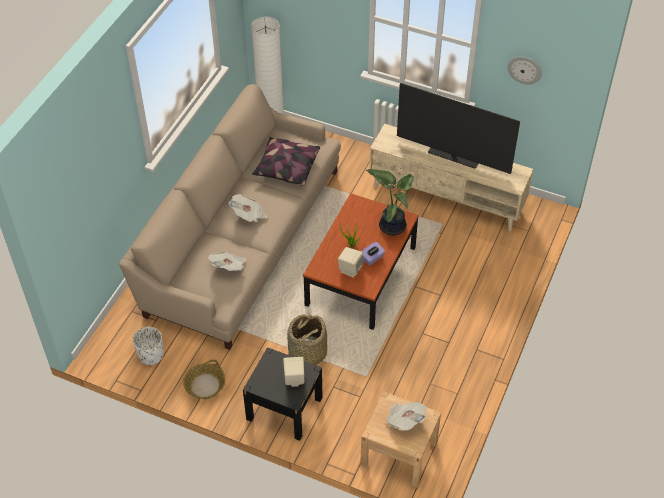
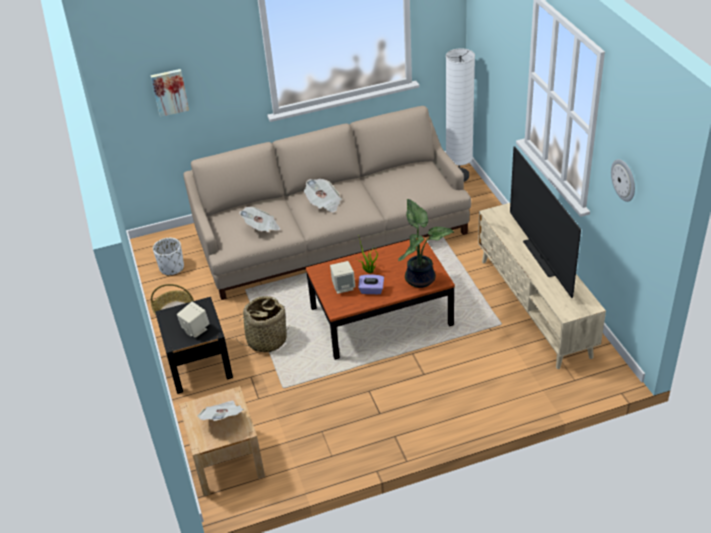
camera: 50 degrees right, 10 degrees down
(87, 197) = (169, 92): none -> picture
(286, 168) = (397, 190): pillow -> none

